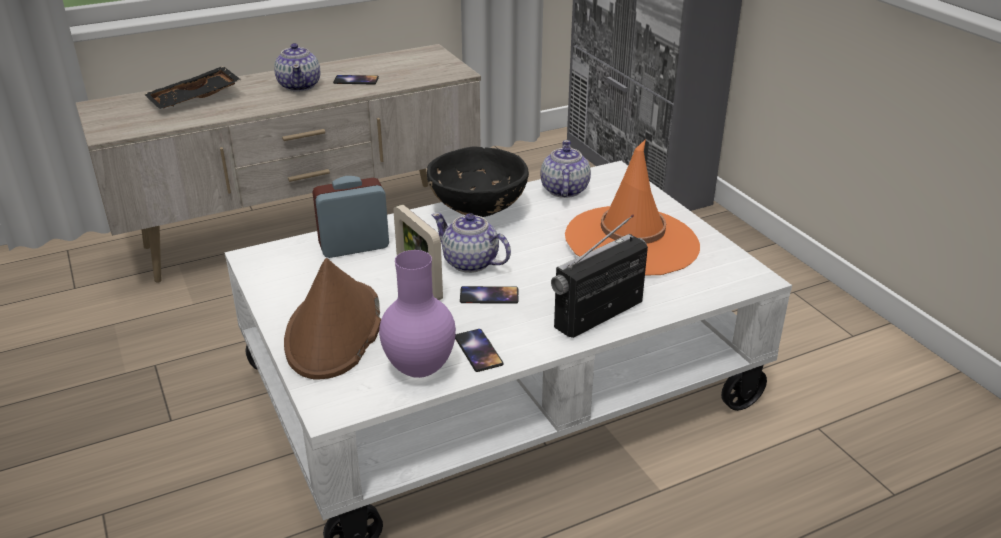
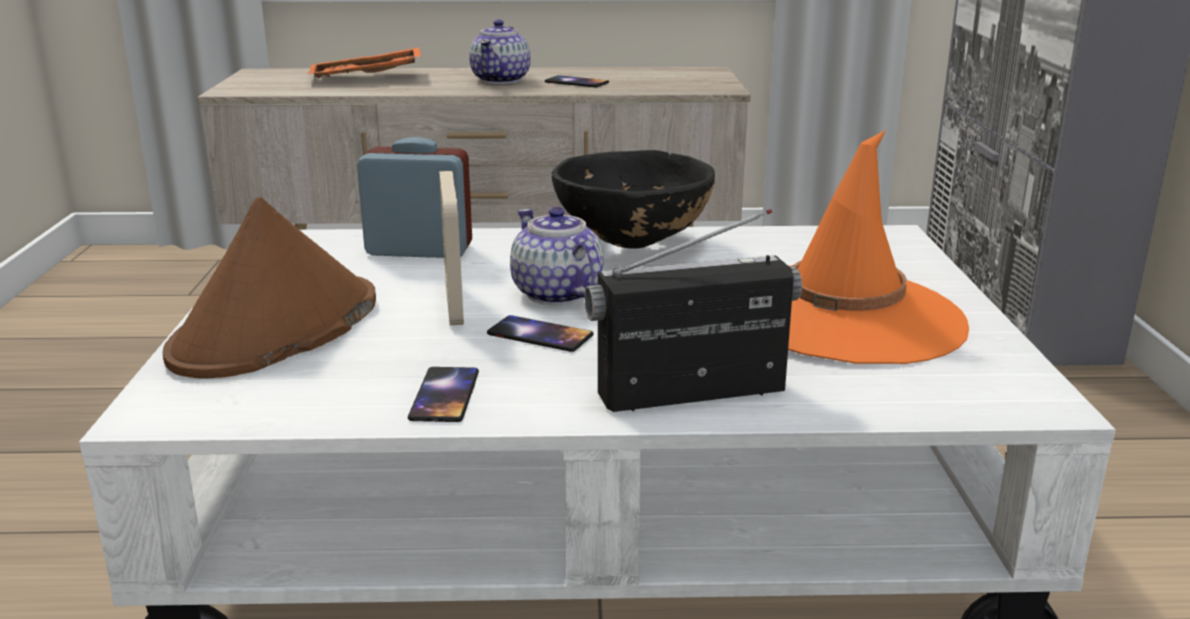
camera: 25 degrees right, 10 degrees down
(195, 99) = (366, 78): black tray -> orange tray
(421, 370) = (332, 399): purple vase -> none
(564, 190) = (789, 242): teapot -> none

